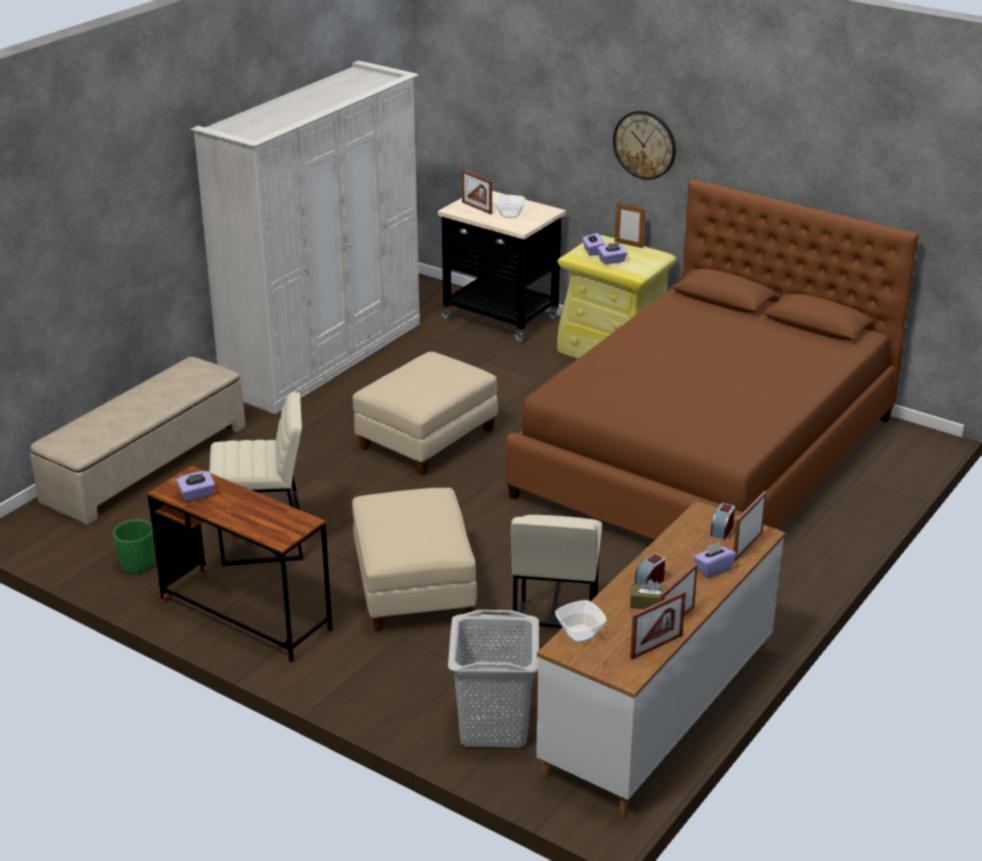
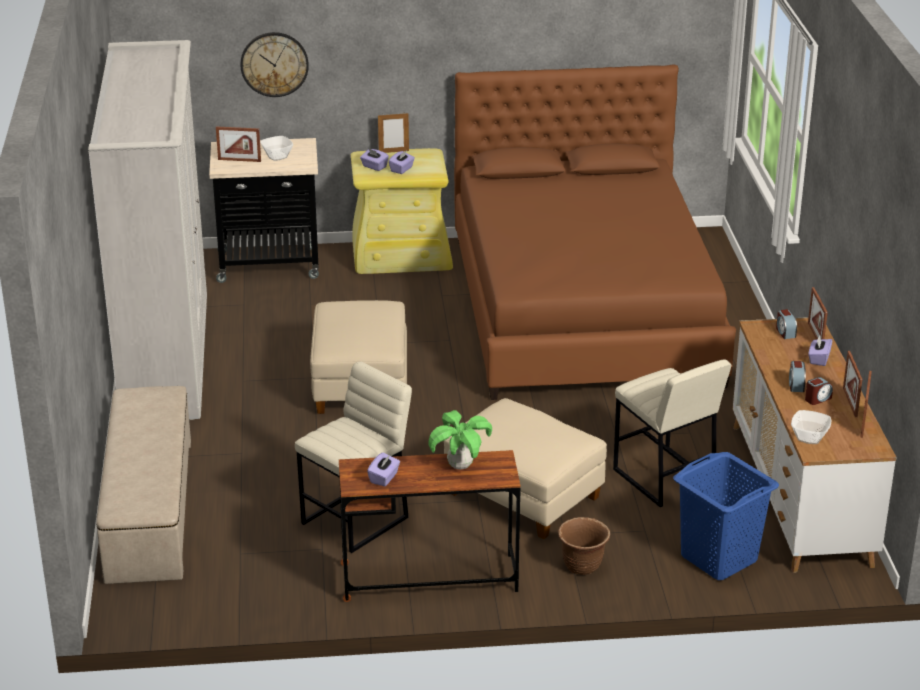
camera: 40 degrees left, 0 degrees up
(138, 564) = (279, 586): green planter -> none
(264, 513) = (460, 466): none -> potted plant
(372, 669) = (582, 566): none -> brown planter
(493, 727) = (718, 558): grey laundry basket -> blue laundry basket
(645, 144) = (397, 53): wall clock -> wall clock (274, 64)
(649, 604) = (817, 399): brown tissue box -> alarm clock

